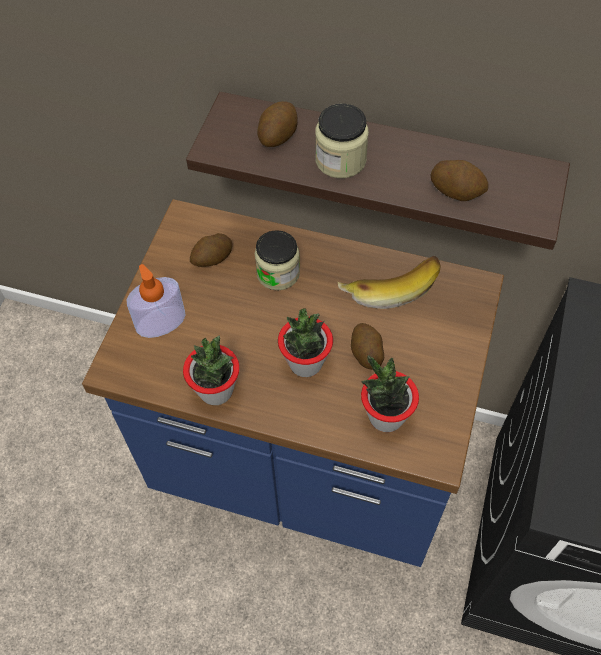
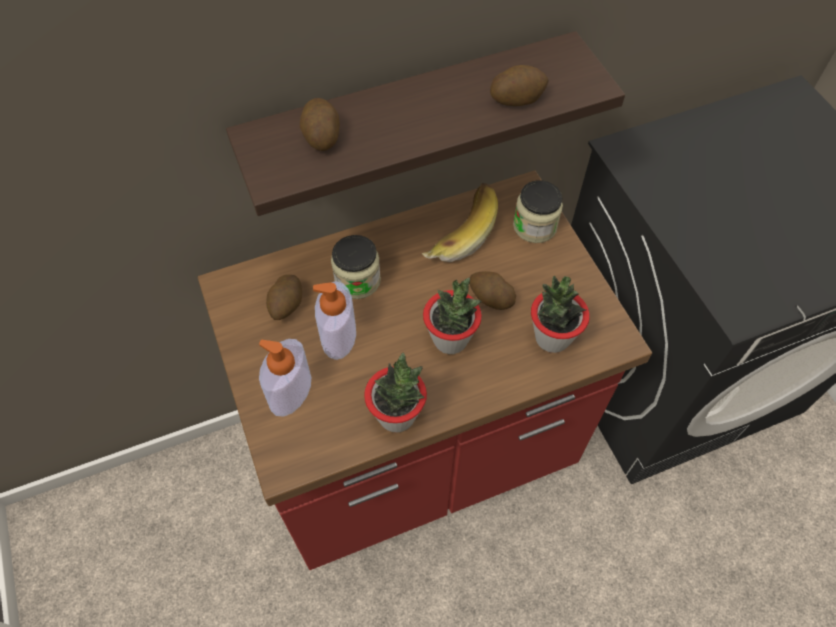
camera: 40 degrees left, 0 degrees up
(228, 305) = (338, 335): none -> soap dispenser
(304, 465) = (418, 453): blue counter -> red counter
(340, 160) = (399, 127): jar -> jar (535, 226)

